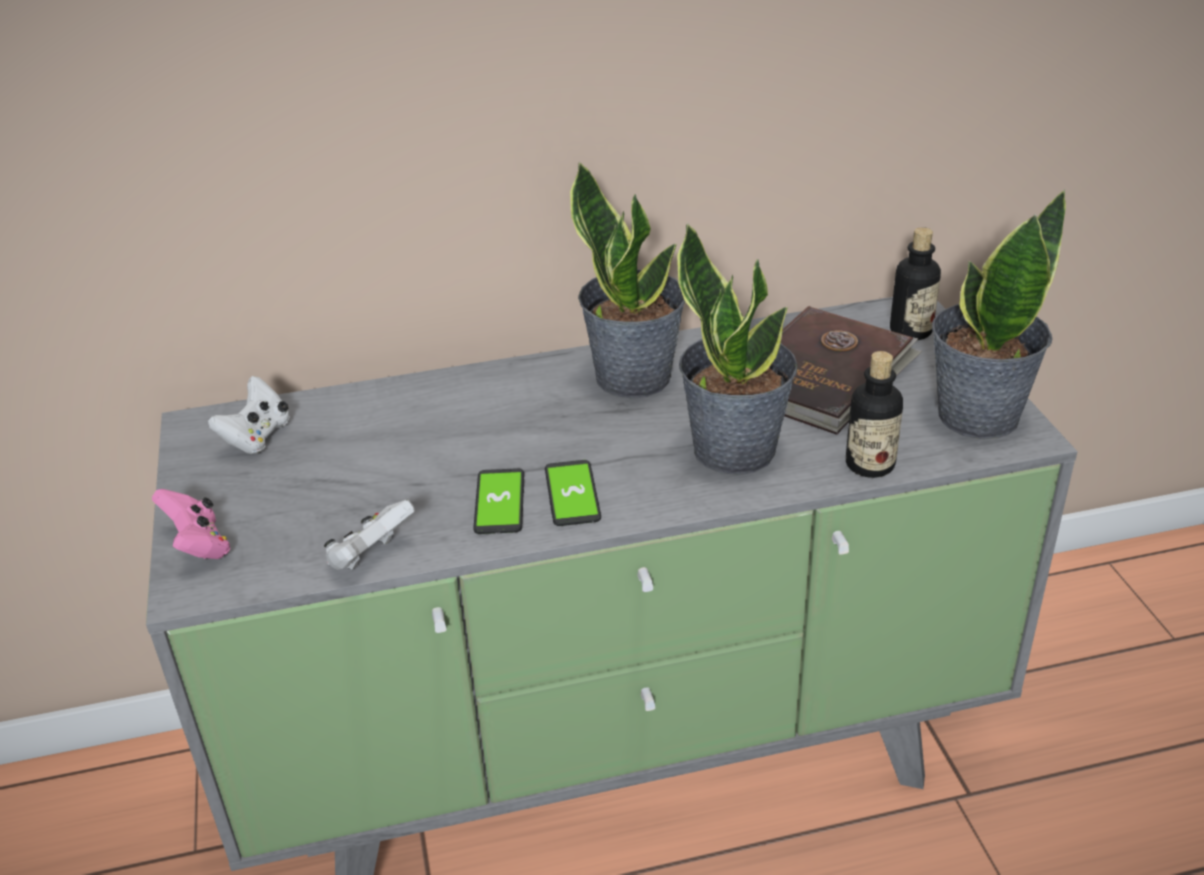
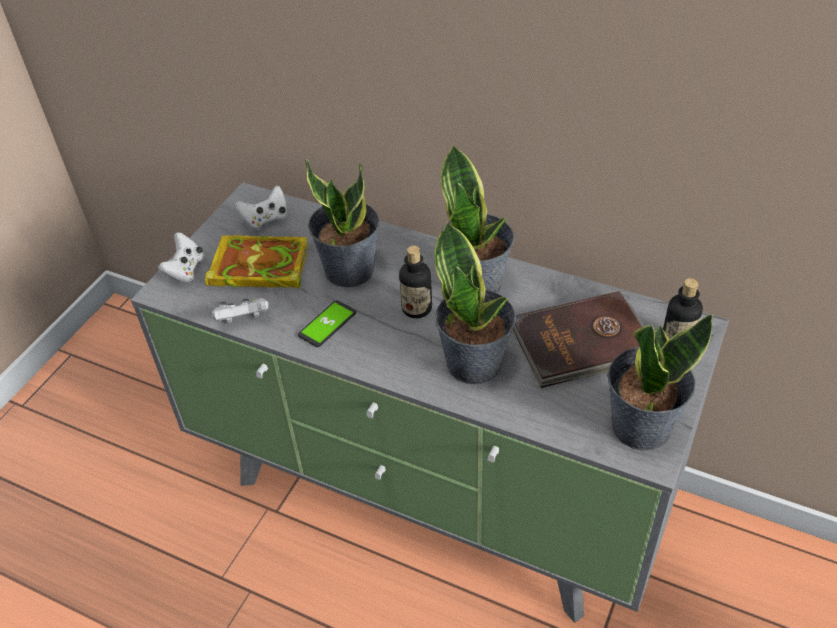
camera: 40 degrees right, 10 degrees up
(199, 546) = (185, 270): pink game controller -> white game controller
(313, 491) = (257, 267): none -> book
(452, 434) = (349, 269): none -> potted plant
(572, 494) = (364, 340): phone -> none
(870, 464) = (535, 418): bottle -> bottle (417, 308)

